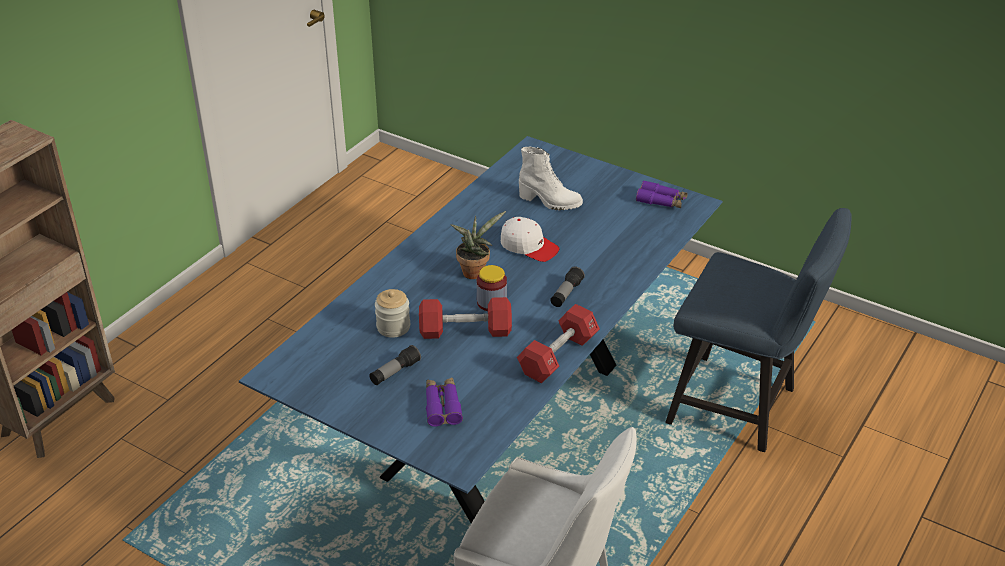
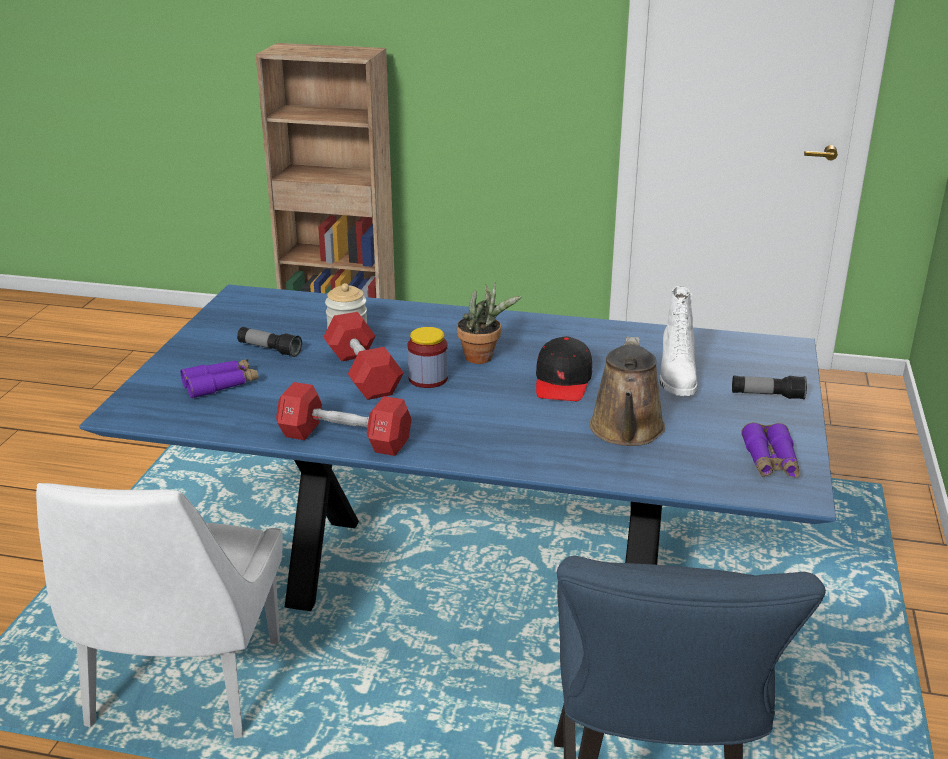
camera: 70 degrees right, 10 degrees down
(529, 246) = (563, 381): white cap -> black cap
(566, 294) = (479, 423): flashlight -> flashlight (767, 396)
(605, 239) = (627, 431): none -> brown watering can

